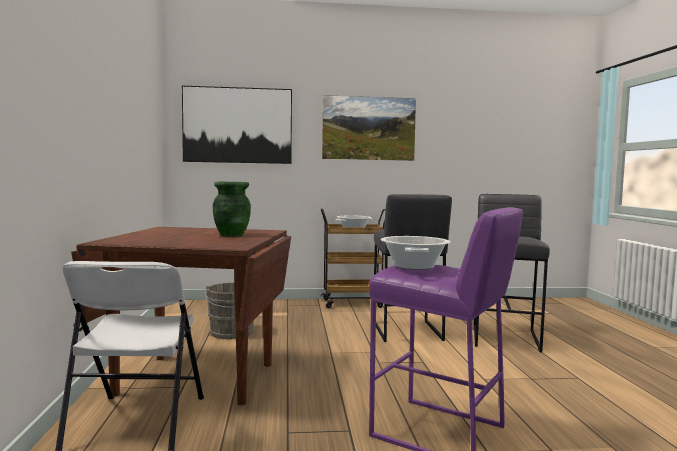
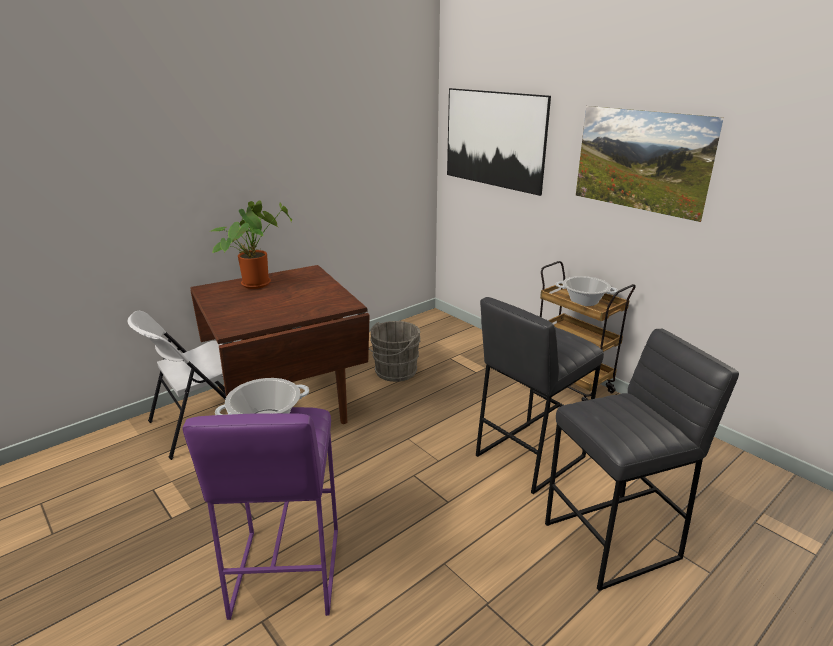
camera: 55 degrees right, 20 degrees up
(144, 235) = (257, 283): none -> potted plant
(231, 235) = (296, 304): green vase -> none

